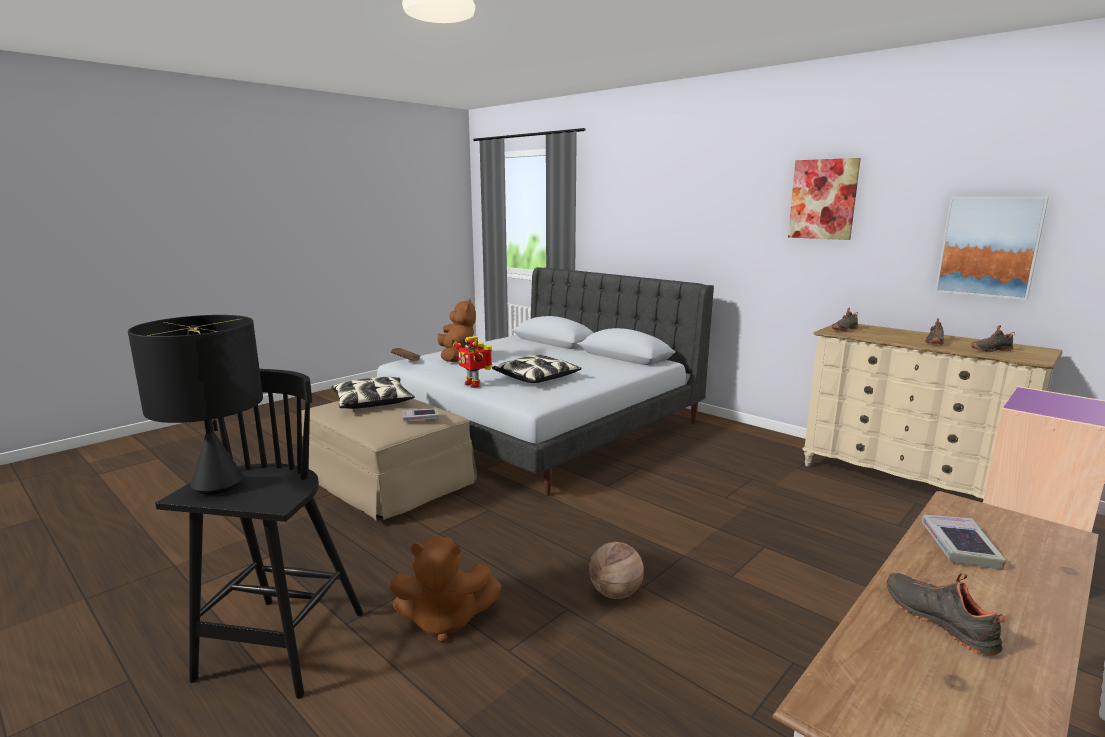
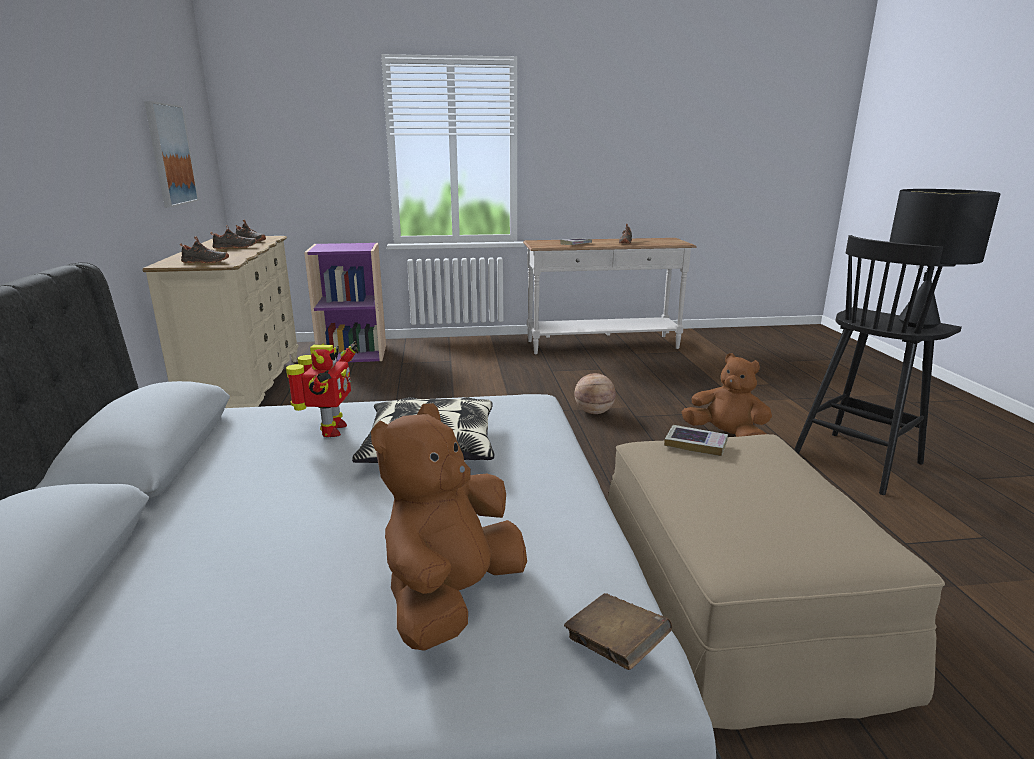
camera: 140 degrees left, 5 degrees up
(372, 402) = (767, 514): pillow -> none
(473, 384) = (554, 466): toy robot -> toy robot (330, 430)
(823, 199) = (71, 94): picture -> none

